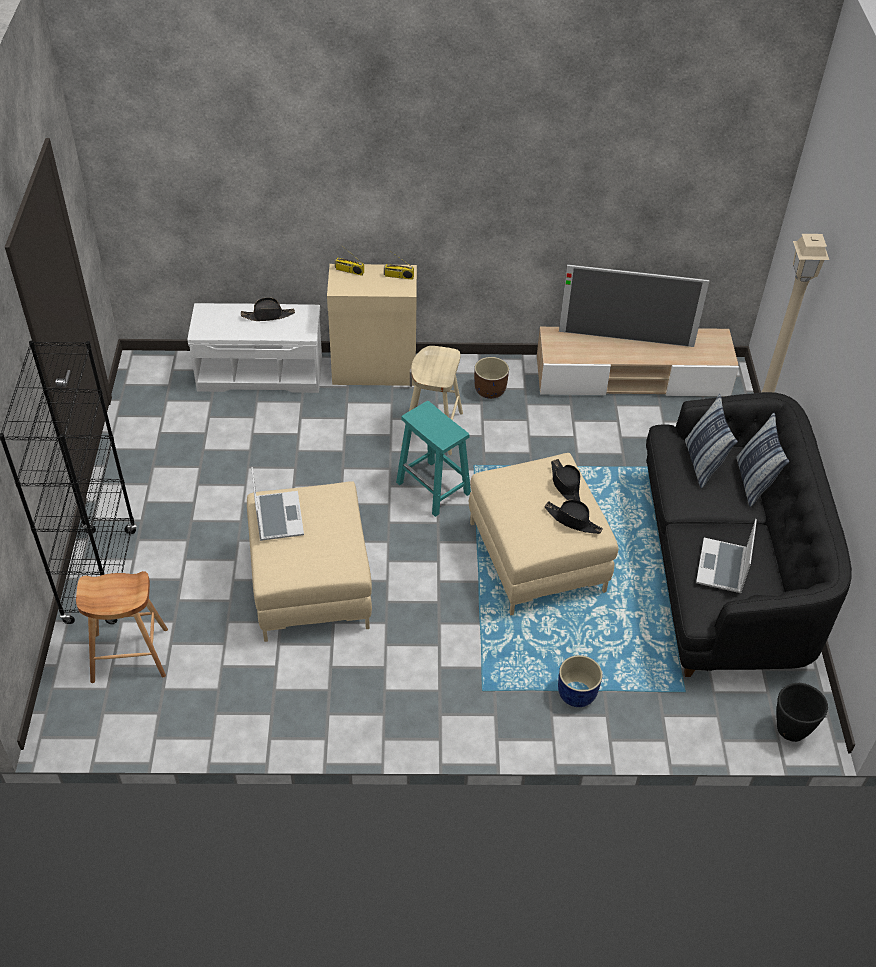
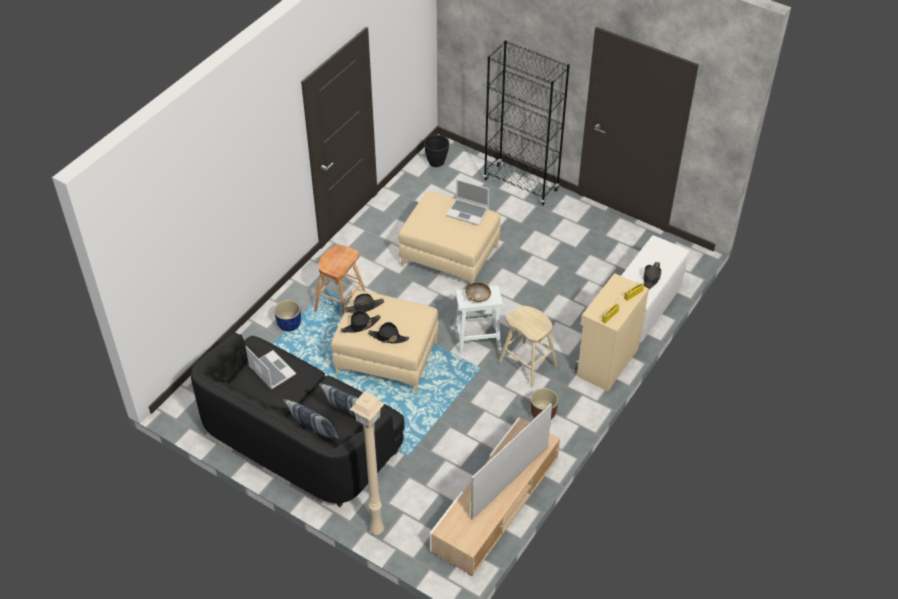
camera: 125 degrees right, 0 degrees up
(130, 655) = (460, 179): brown stool -> brown stool (340, 303)
(434, 488) = (476, 339): turquoise stool -> white stool
(437, 424) = (478, 297): none -> beige bowl
(540, 534) = (364, 307): none -> black hat
(790, 729) = (186, 397): black planter -> black planter (436, 163)

